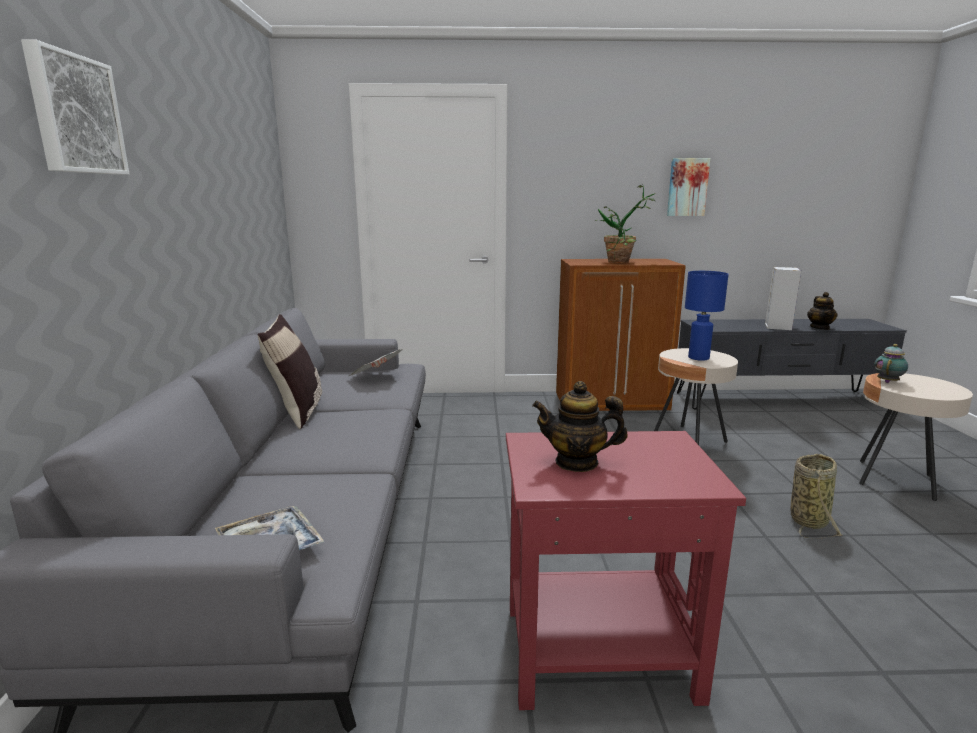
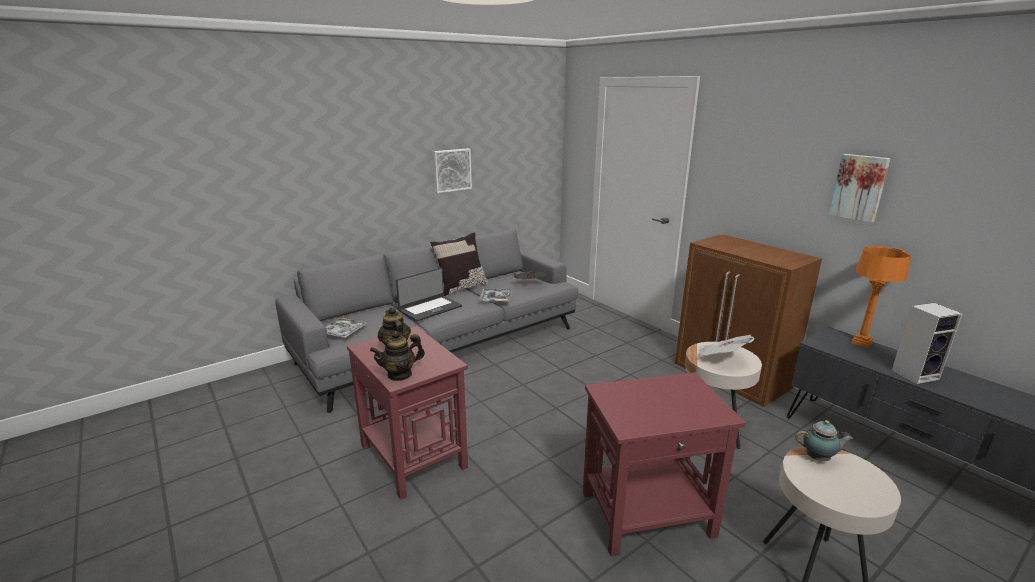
camera: 55 degrees right, 5 degrees up
(74, 115) = (359, 138): picture -> picture (451, 170)
(328, 447) = (430, 308): none -> laptop
(381, 403) = (496, 299): none -> tray
(623, 262) = (751, 251): potted plant -> none
(698, 358) = (721, 358): blue table lamp -> newspaper
(717, 321) = (861, 343): none -> orange table lamp
(808, 519) = (647, 514): basket -> red side table
(820, 328) = (972, 399): teapot -> teapot (400, 374)

